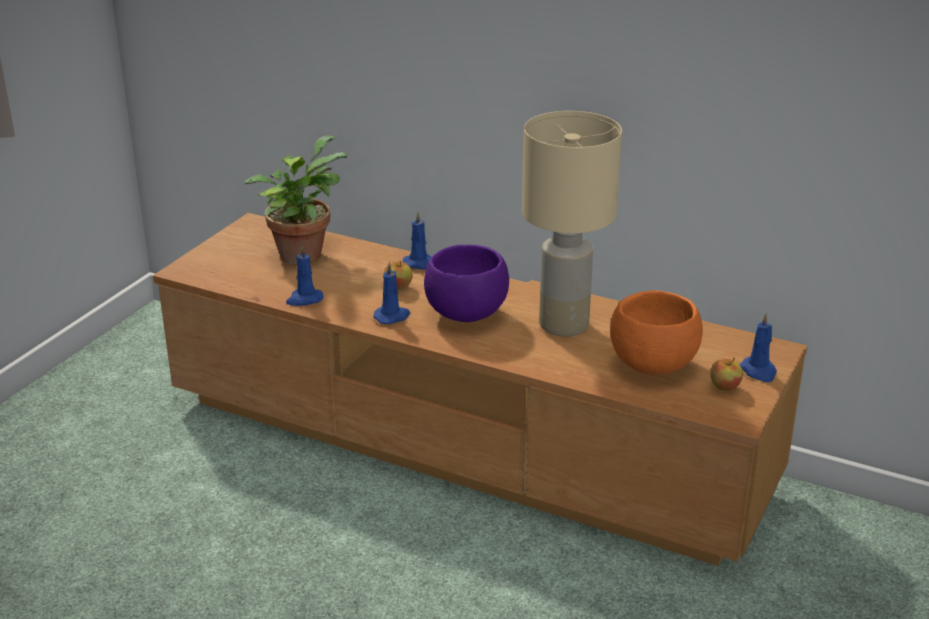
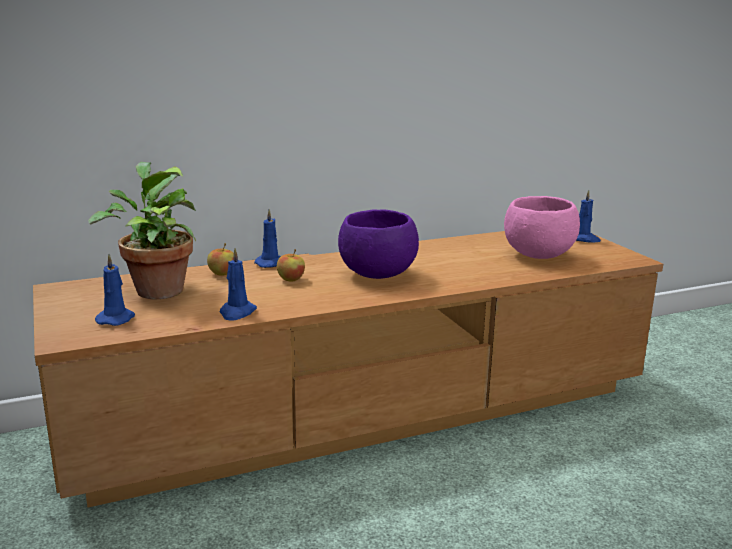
camera: 50 degrees left, 10 degrees down
(392, 317) = (332, 295): blue candle -> blue candle (116, 319)
(562, 324) = (444, 258): beige table lamp -> none
(653, 365) = (537, 256): orange bowl -> pink bowl
(725, 387) = (591, 251): apple -> apple (222, 274)

